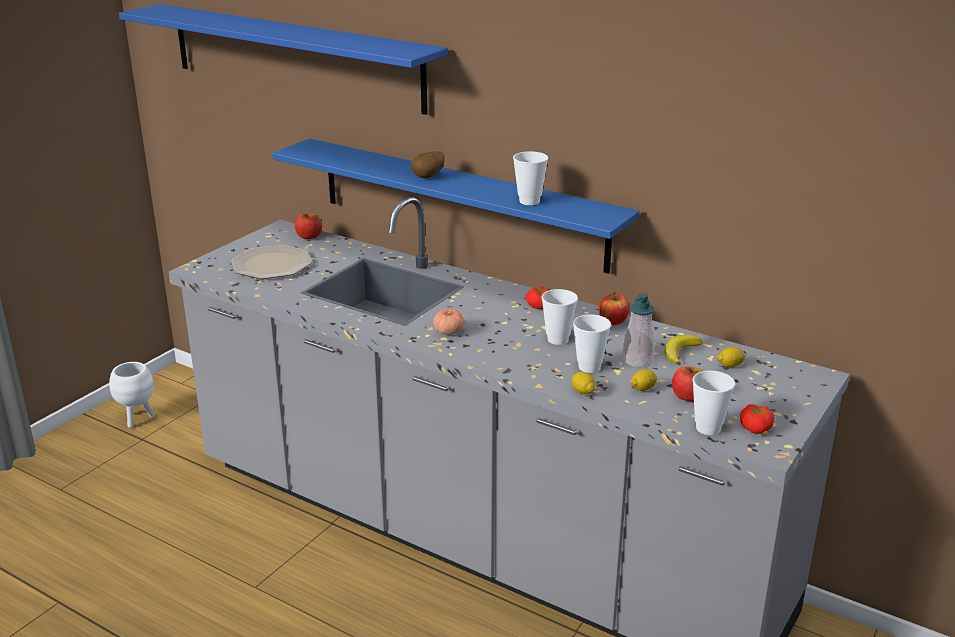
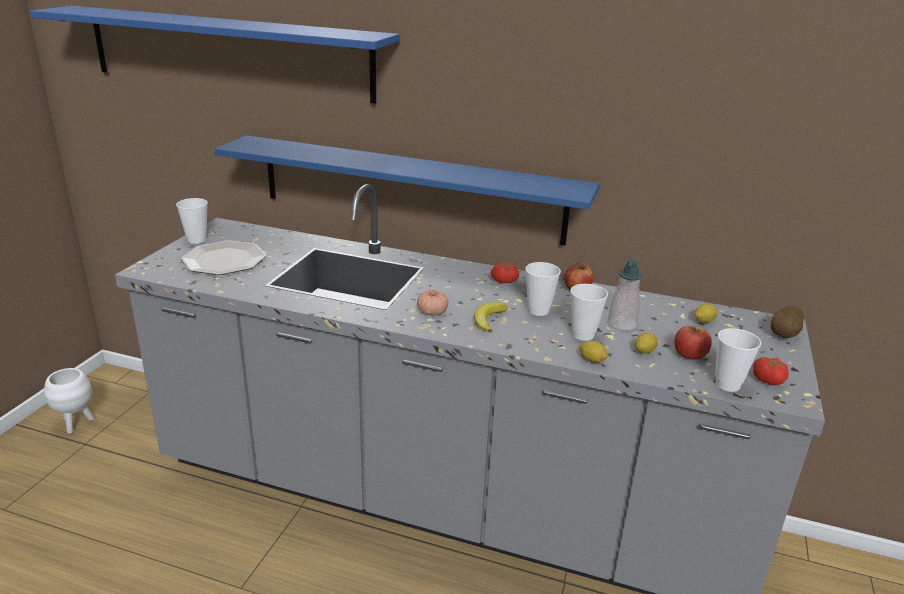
camera: 15 degrees left, 0 degrees up
(309, 236) = (252, 231): apple -> none
(429, 177) = (385, 164): potato -> potato (784, 335)
(529, 201) = (495, 180): cup -> cup (197, 240)
(680, 352) = (653, 312): banana -> banana (488, 319)

